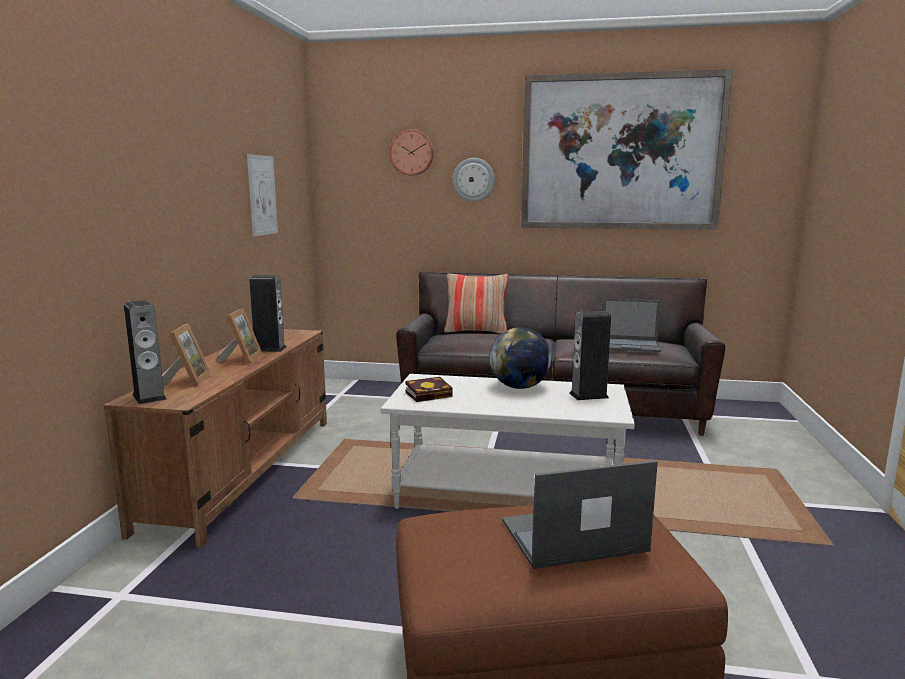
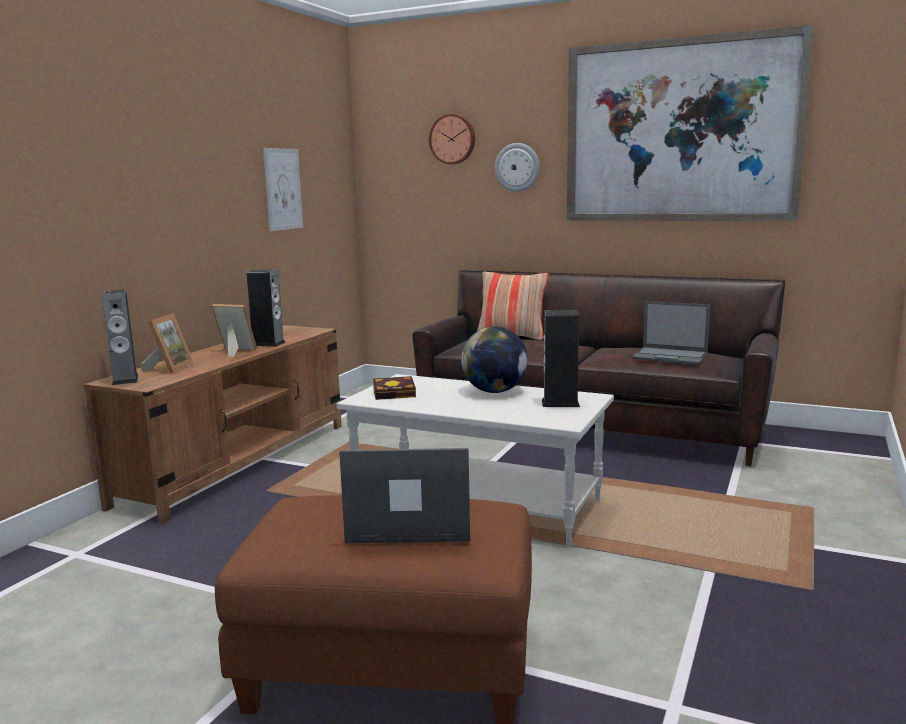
camera: 15 degrees right, 0 degrees up
(241, 359) = (234, 351): picture frame -> picture frame turned 90 degrees counterclockwise

